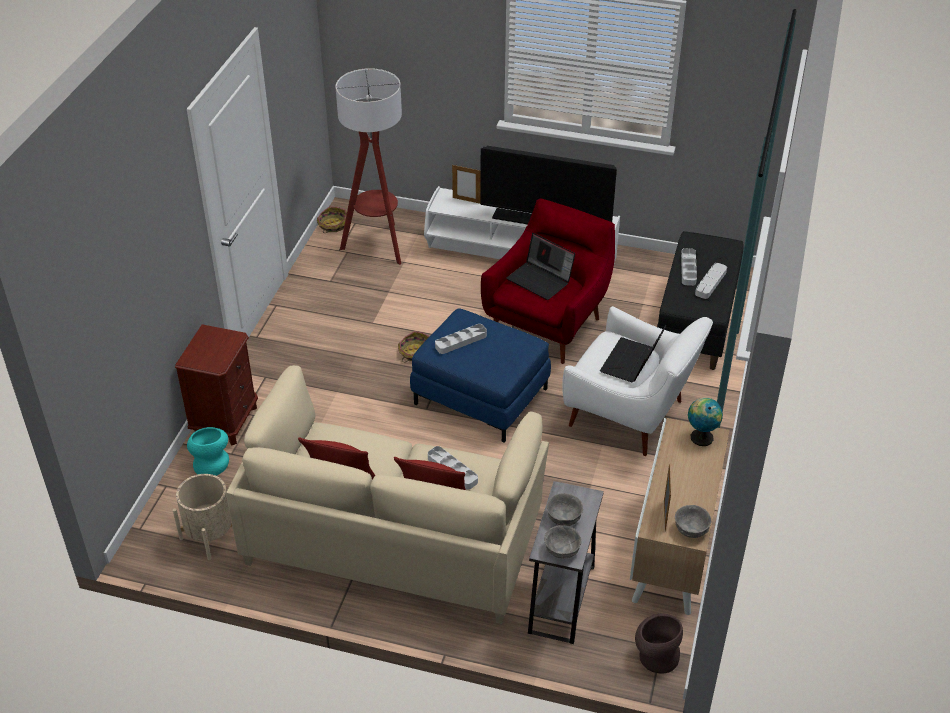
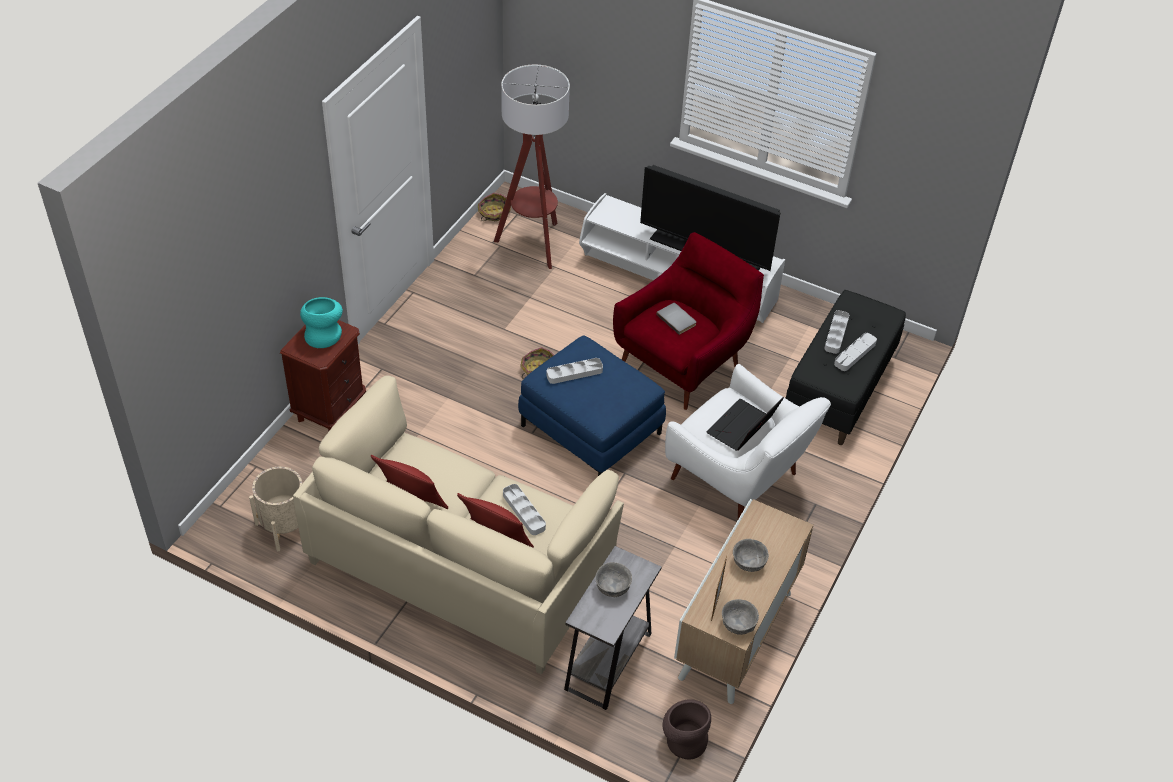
camera: 10 degrees right, 5 degrees up
(211, 463) = (305, 451): turquoise vase -> turquoise vase (323, 334)
(466, 200) = (629, 214): picture frame -> none
(541, 280) = (677, 319): laptop -> grey book
(562, 550) = (600, 620): grey bowl -> grey bowl (748, 562)
(701, 436) = (781, 526): globe -> none

